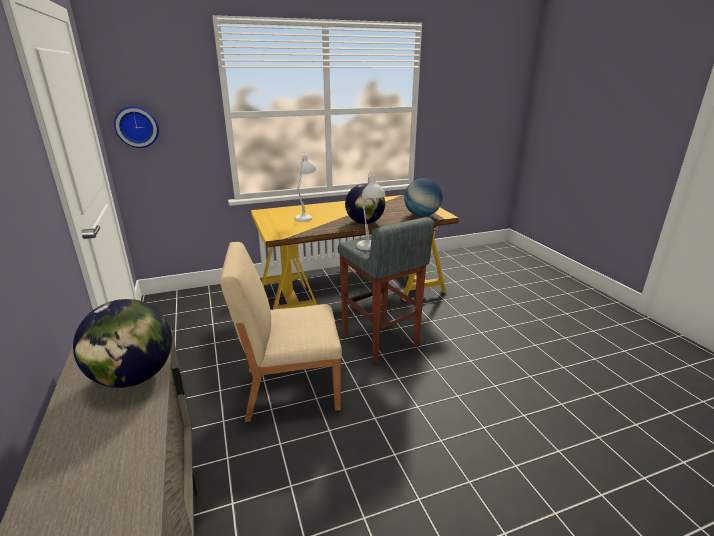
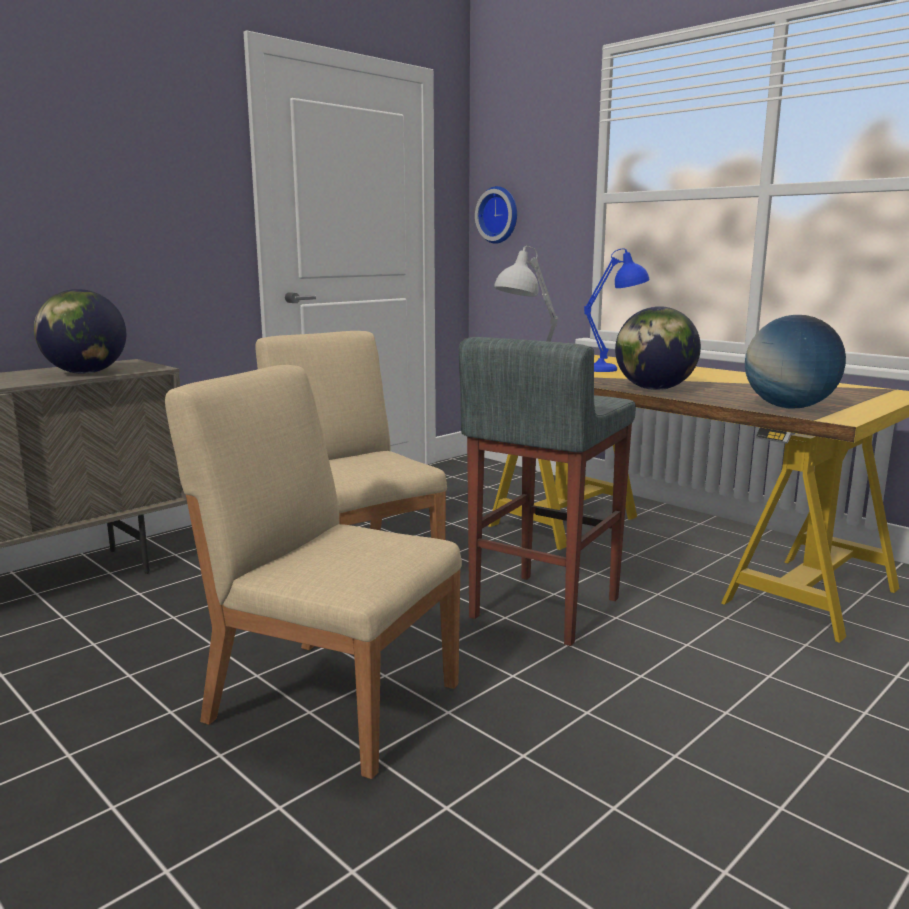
camera: 65 degrees right, 10 degrees down
(306, 216) = (614, 369): white table lamp -> blue table lamp
(433, 429) = (332, 700): none -> beige chair

